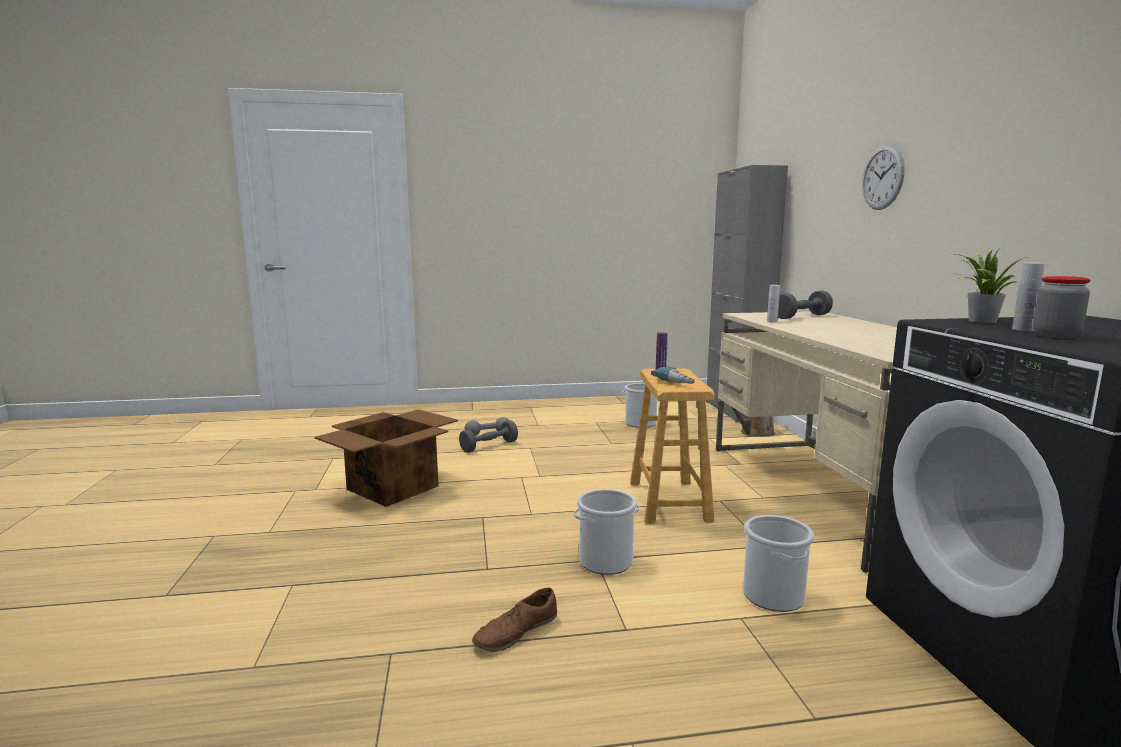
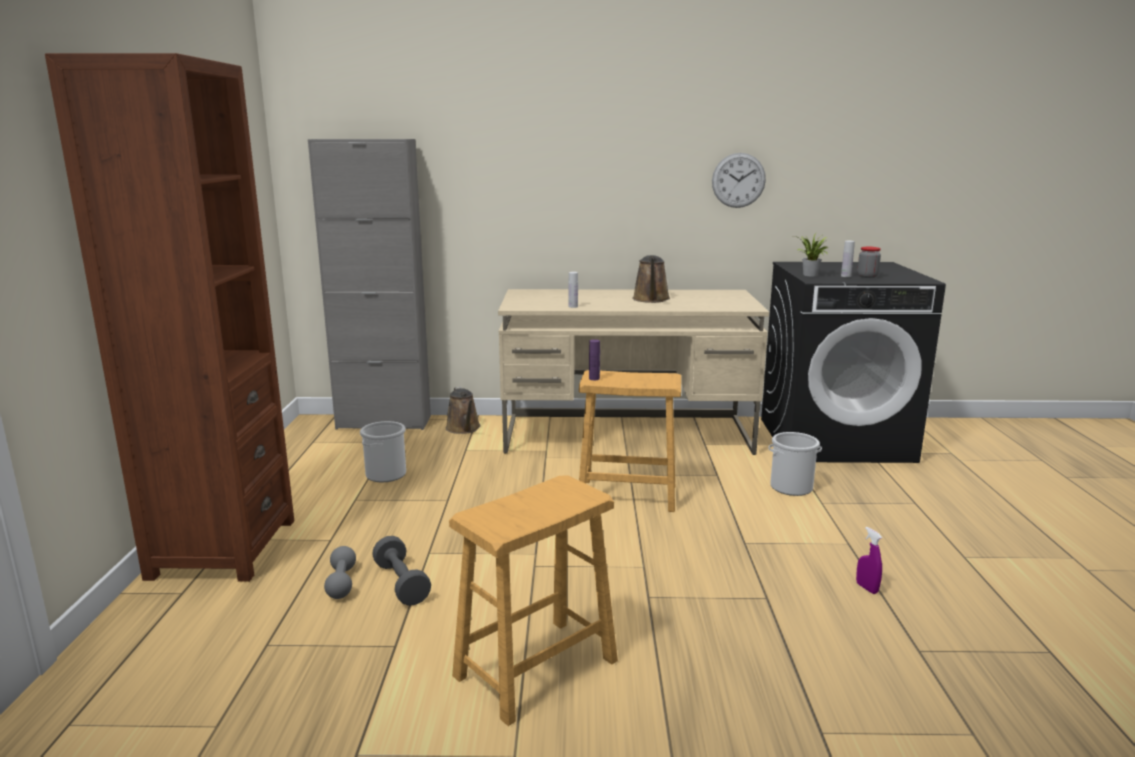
camera: 80 degrees left, 5 degrees up
(394, 487) = (535, 668): cardboard box -> brown stool
(516, 632) = (866, 588): brown shoe -> purple spray bottle
(519, 408) = (223, 548): none -> brown bookcase
(606, 561) = (747, 538): bucket -> none
(679, 381) = (644, 378): power drill -> none
(801, 316) = (546, 297): grey dumbbell -> none
(859, 333) = (651, 299): none -> brown watering can
(882, 177) = (575, 166): wall clock -> wall clock (738, 180)

